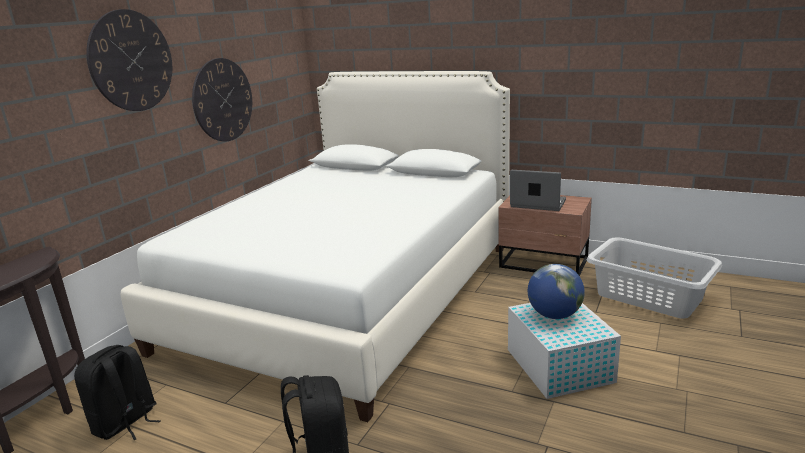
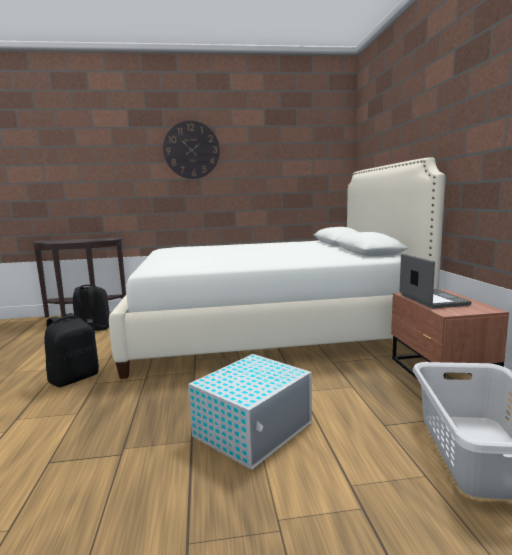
camera: 55 degrees right, 10 degrees down
(223, 100) = (259, 182): wall clock -> none
(554, 315) = (257, 372): globe -> none

